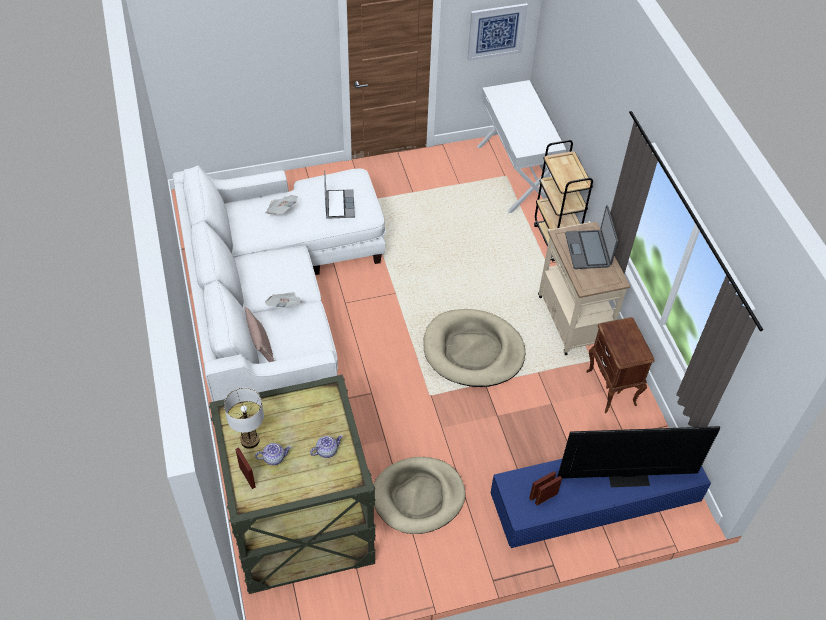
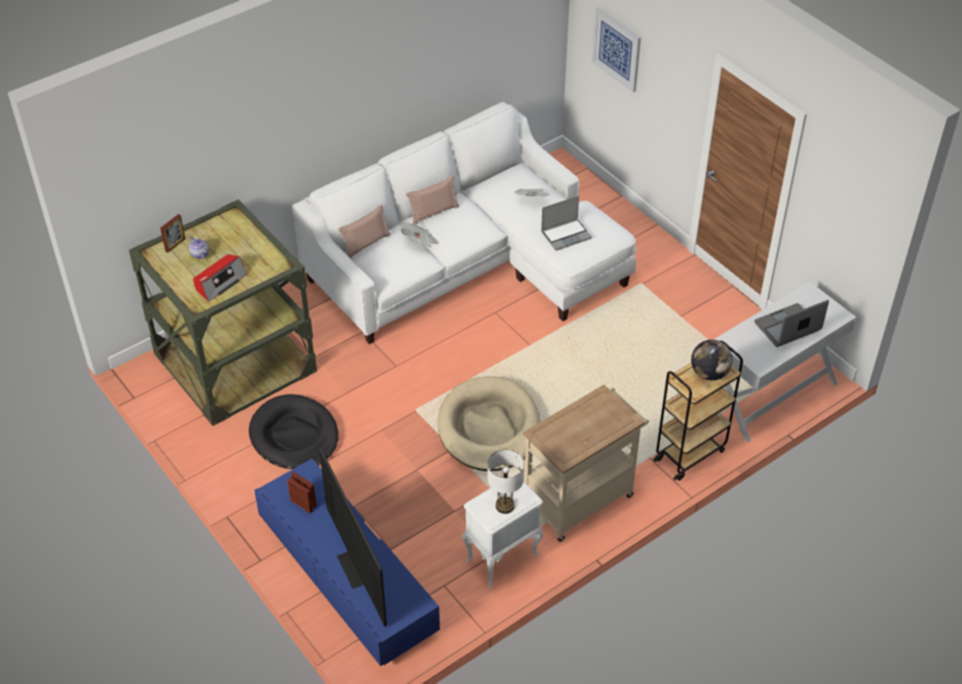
camera: 70 degrees right, 5 degrees down
(250, 440) = (211, 235): table lamp -> table lamp (505, 506)
(251, 283) = (433, 212): none -> beige pillow
(327, 450) = (220, 282): teapot -> radio
(418, 497) = (294, 436): beige dog bed -> black dog bed
(496, 31) = (843, 231): picture -> picture (616, 49)
(566, 167) = (709, 373): none -> globe
(588, 250) = (595, 424): laptop -> laptop (788, 327)
(611, 388) = (502, 559): brown nightstand -> white nightstand

